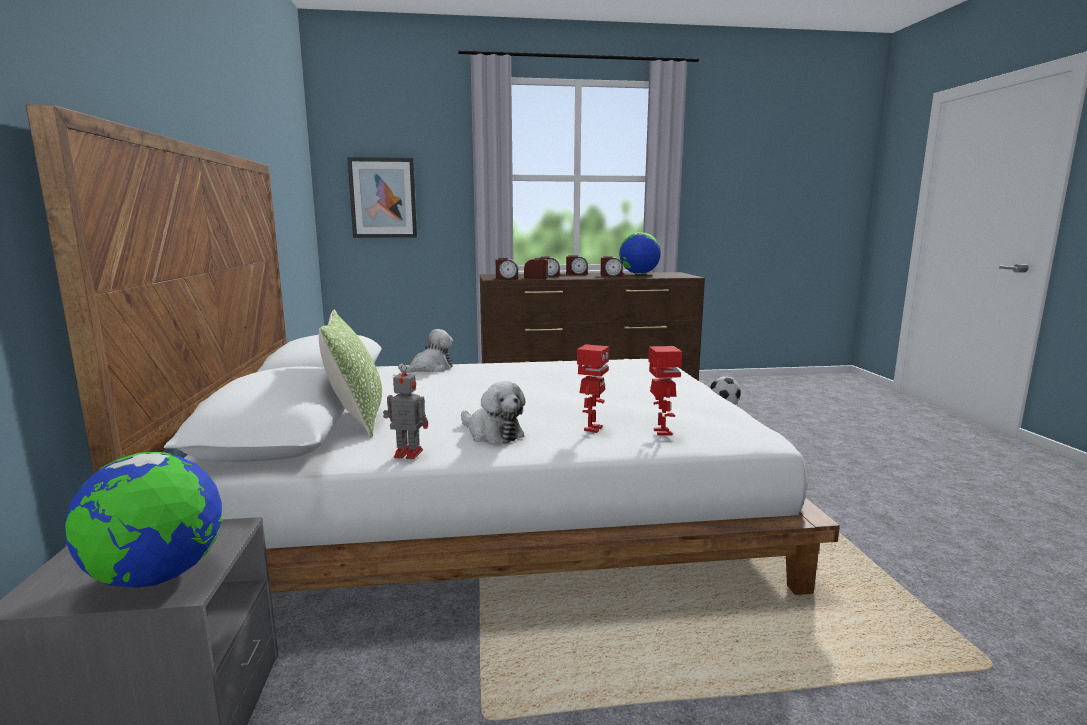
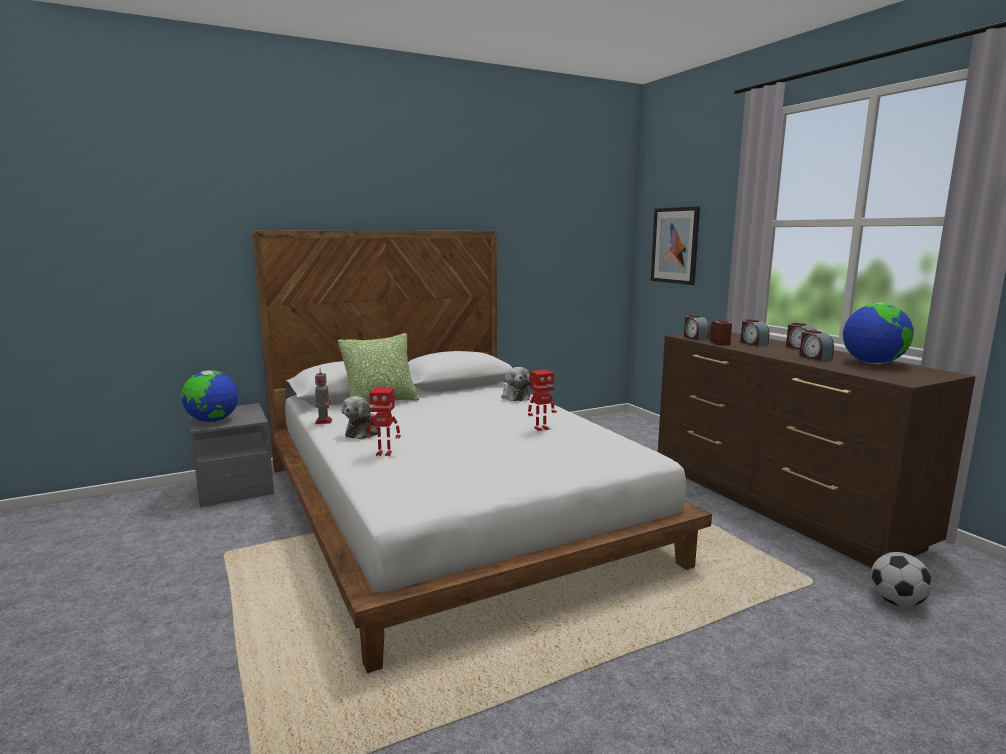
camera: 70 degrees right, 0 degrees up
(430, 368) = (515, 396): plush toy -> plush toy turned 45 degrees clockwise
(661, 432) = (378, 472): toy robot -> toy robot (541, 428)

